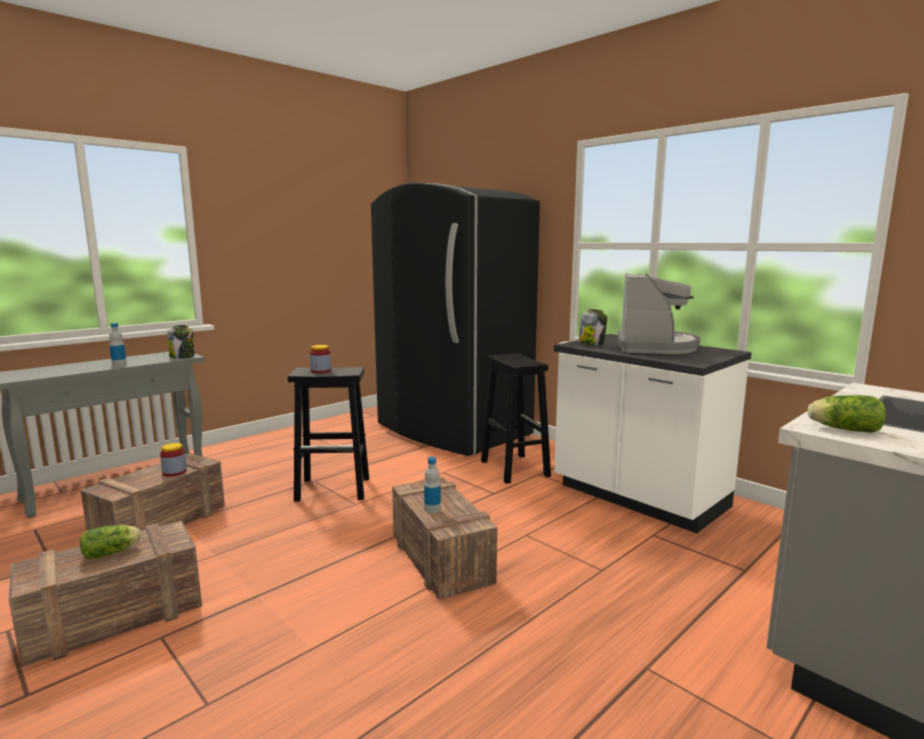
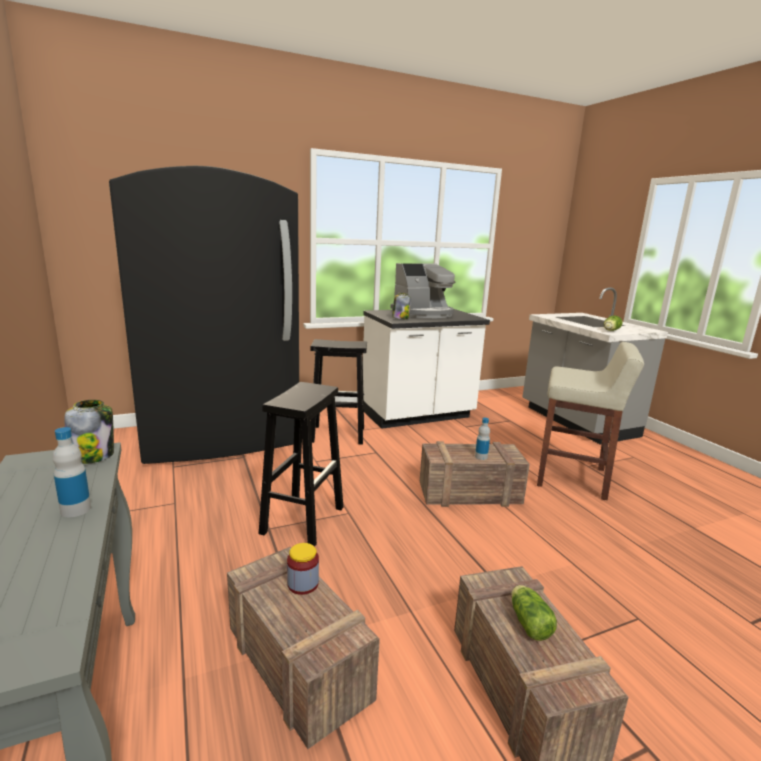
camera: 70 degrees left, 5 degrees up
(321, 371) = (298, 397): jar -> none
(572, 648) = (573, 478): none -> beige stool
(655, 347) = (423, 313): coffee machine -> coffee machine turned 120 degrees clockwise

